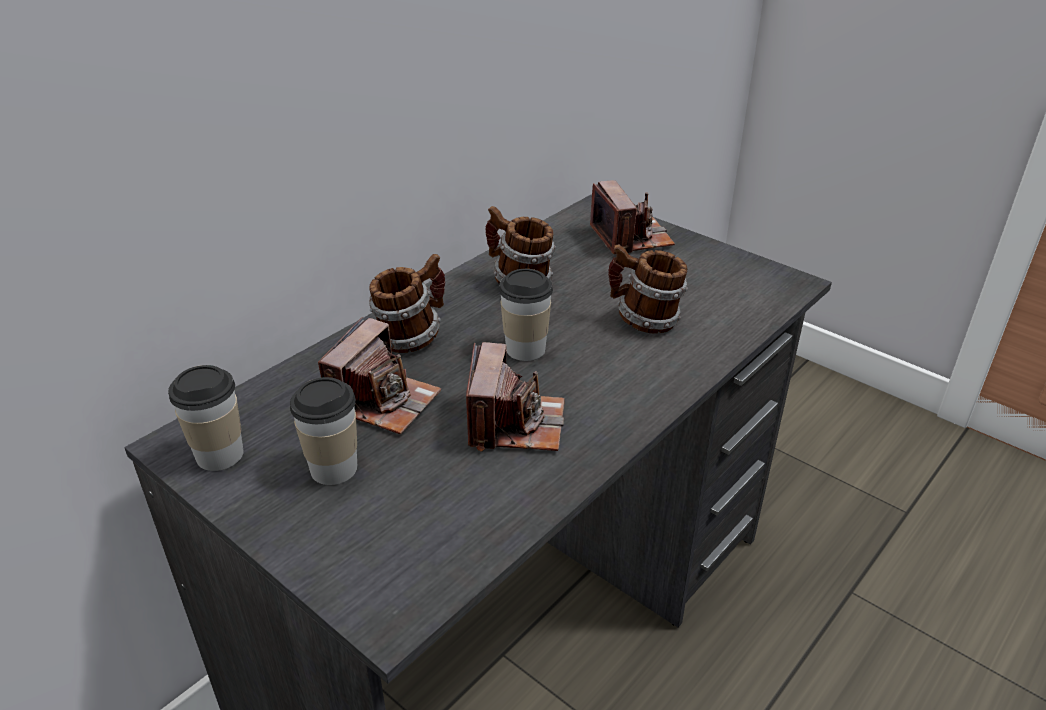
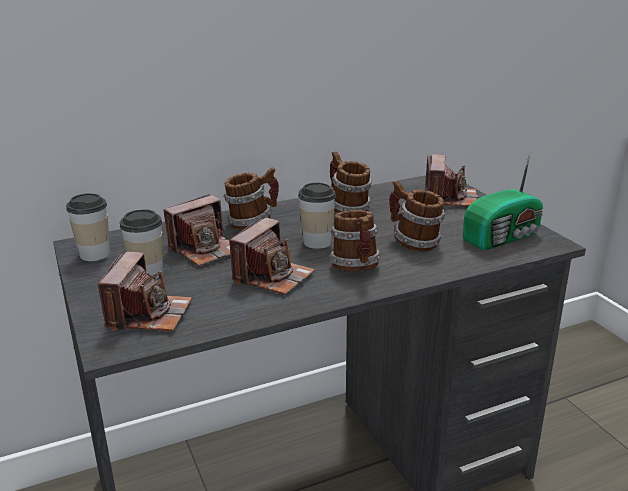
camera: 25 degrees right, 10 degrees down
(397, 541) = (148, 314): none -> camera
(608, 380) = (356, 268): none -> mug
(738, 286) = (504, 237): none -> radio

